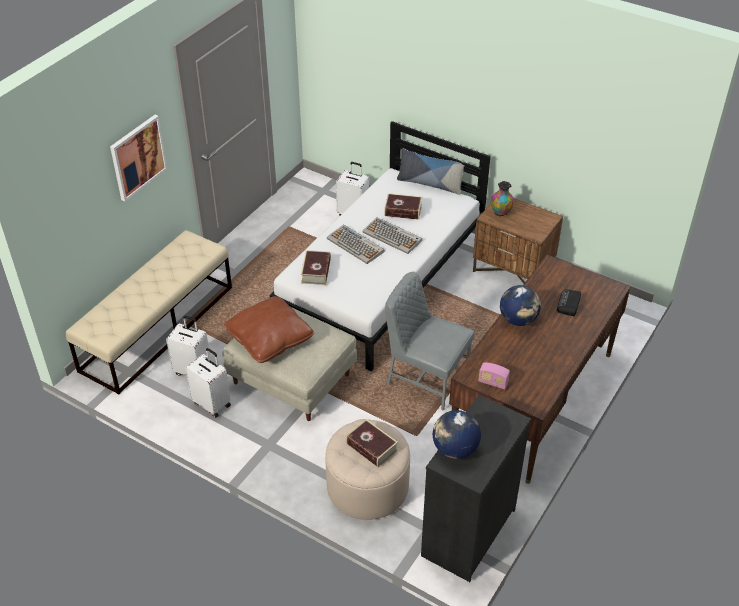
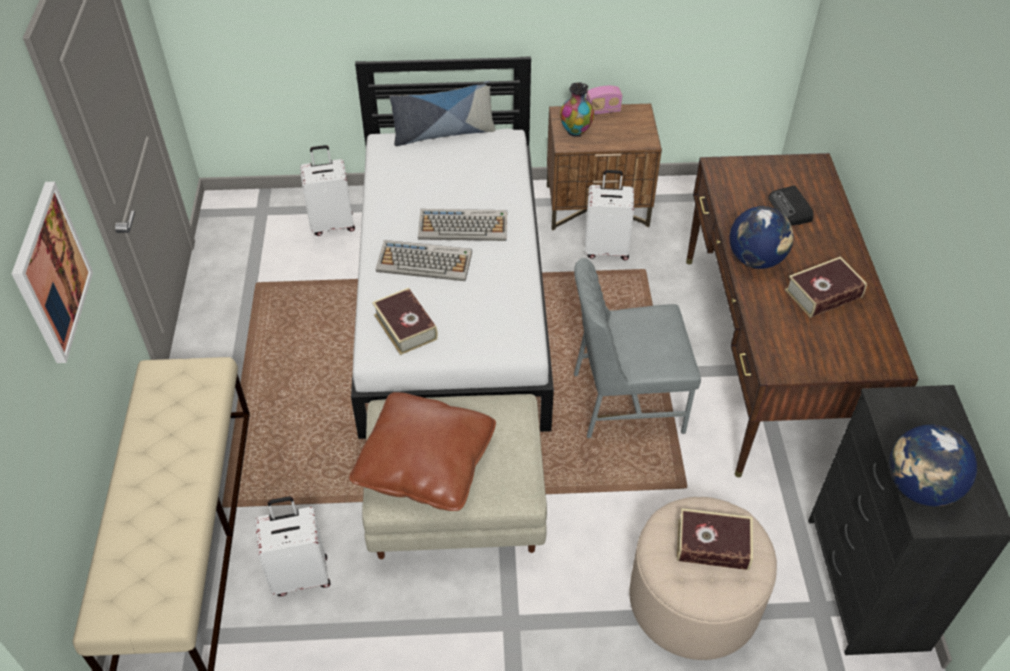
camera: 35 degrees left, 5 degrees up
(212, 404) = (375, 610): white suitcase -> white suitcase (606, 249)
(403, 210) = (444, 184): book -> book (823, 294)
(493, 382) = (813, 361): radio -> radio (603, 111)

